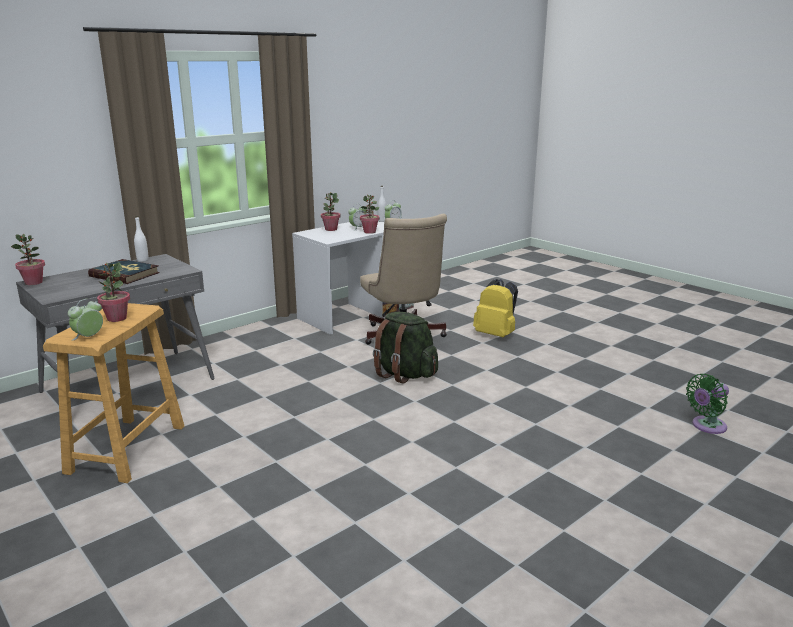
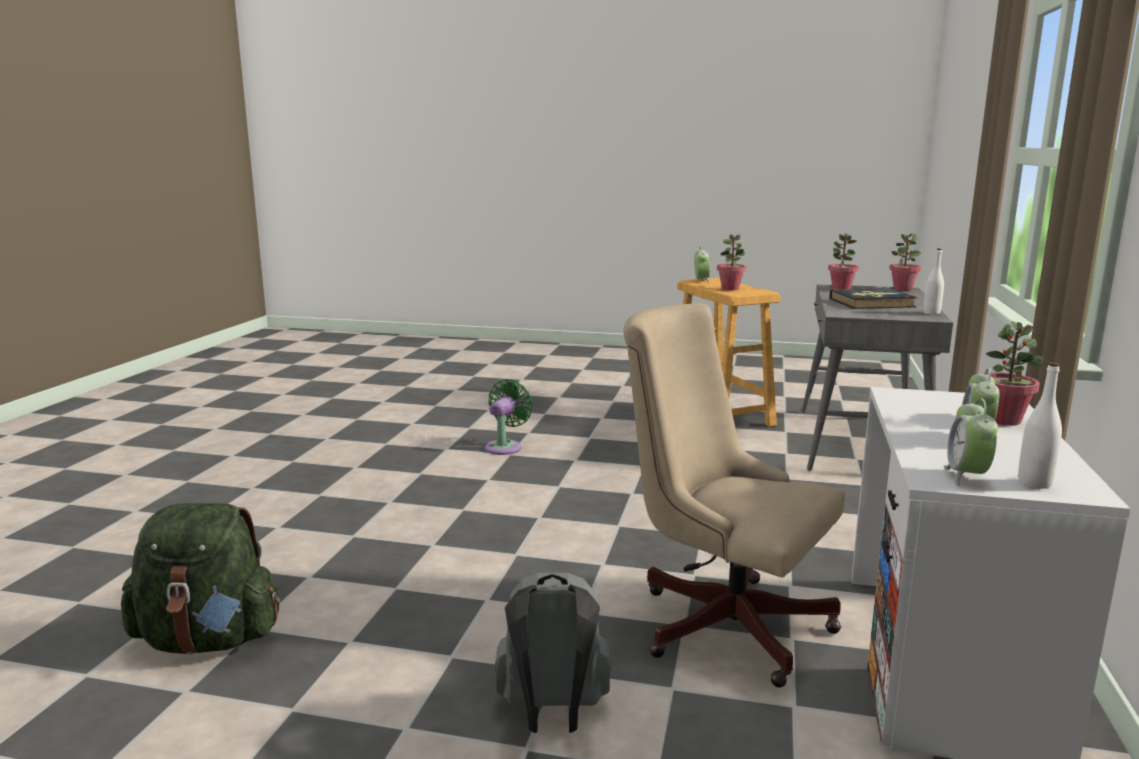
camera: 145 degrees right, 5 degrees down
(370, 232) = (914, 433): potted plant -> potted plant (841, 289)
(404, 374) = (605, 547): green backpack -> green backpack (209, 640)
(496, 334) = (552, 715): yellow backpack -> grey backpack
(706, 426) = (67, 608): green fan -> green fan (505, 447)

